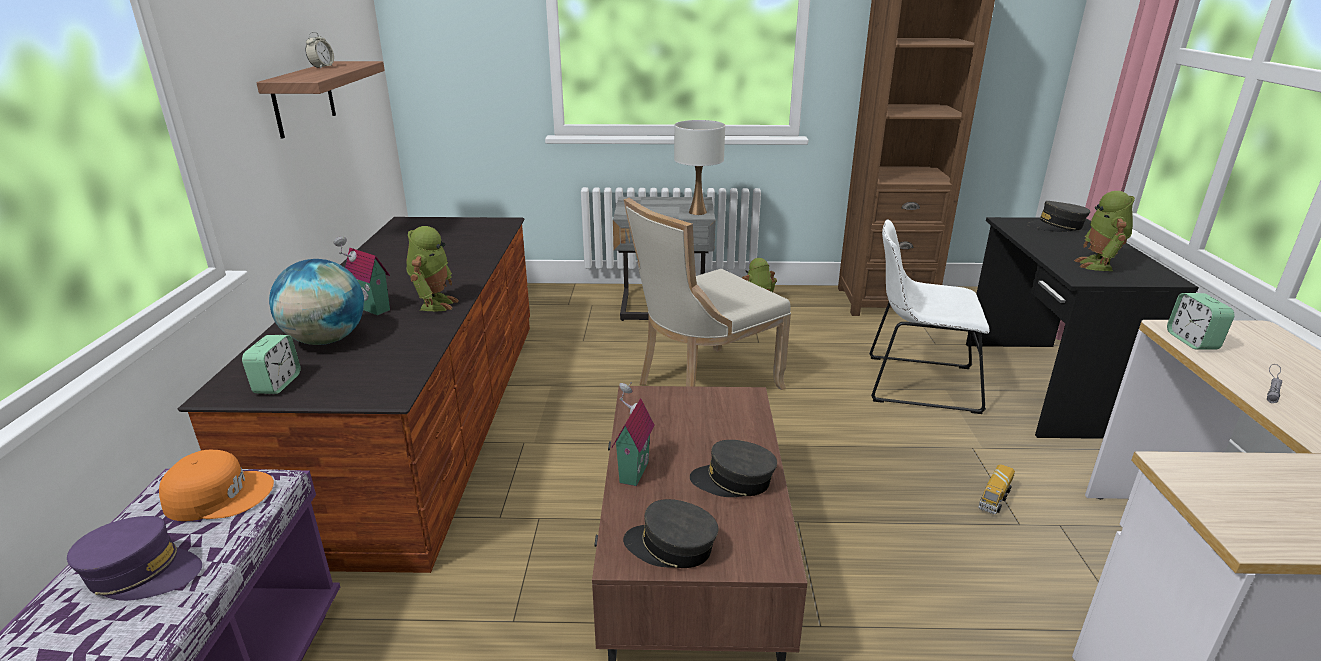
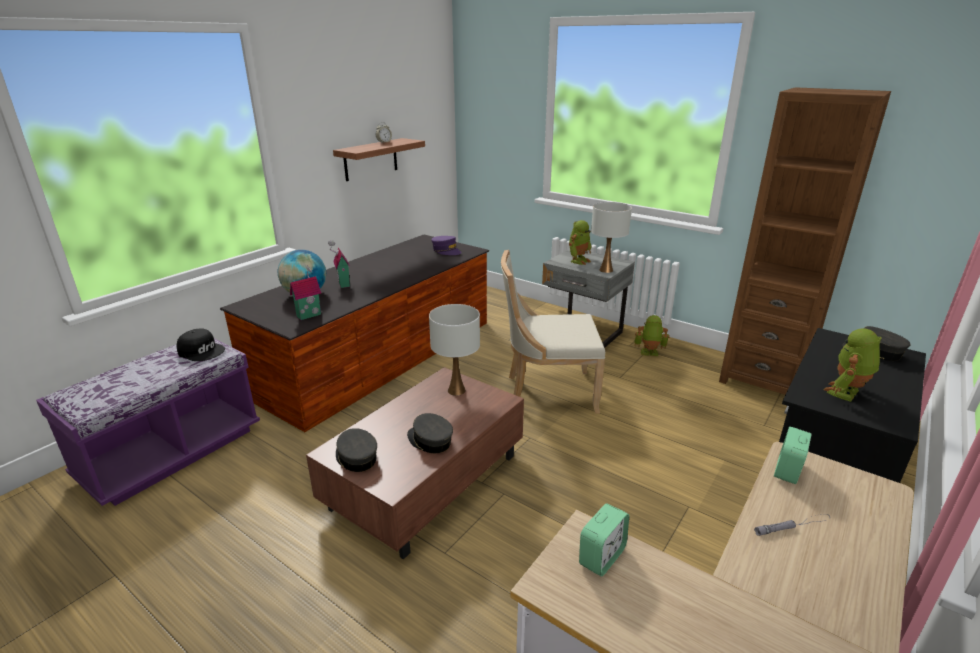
camera: 35 degrees right, 0 degrees up
(142, 572) = (148, 370): purple cap -> purple cap (446, 251)
(219, 494) = (202, 351): orange cap -> black cap
(277, 384) = (262, 309): alarm clock -> alarm clock (602, 557)
(434, 304) = (372, 289): toy robot -> toy robot (578, 260)
(631, 471) = (388, 414): toy house -> toy house (308, 315)
(677, 407) = (456, 390): none -> white table lamp
(916, 383) = (705, 446): white chair -> none
(994, 499) = (656, 545): toy truck -> none

